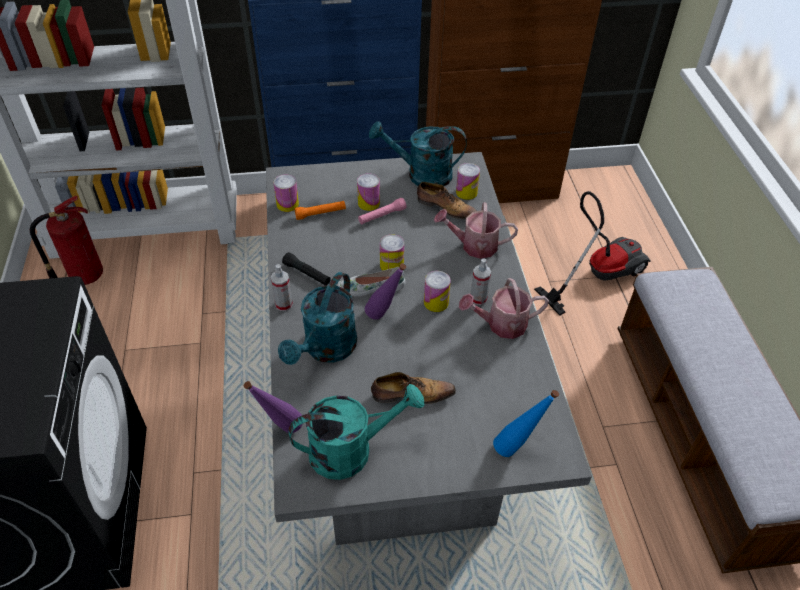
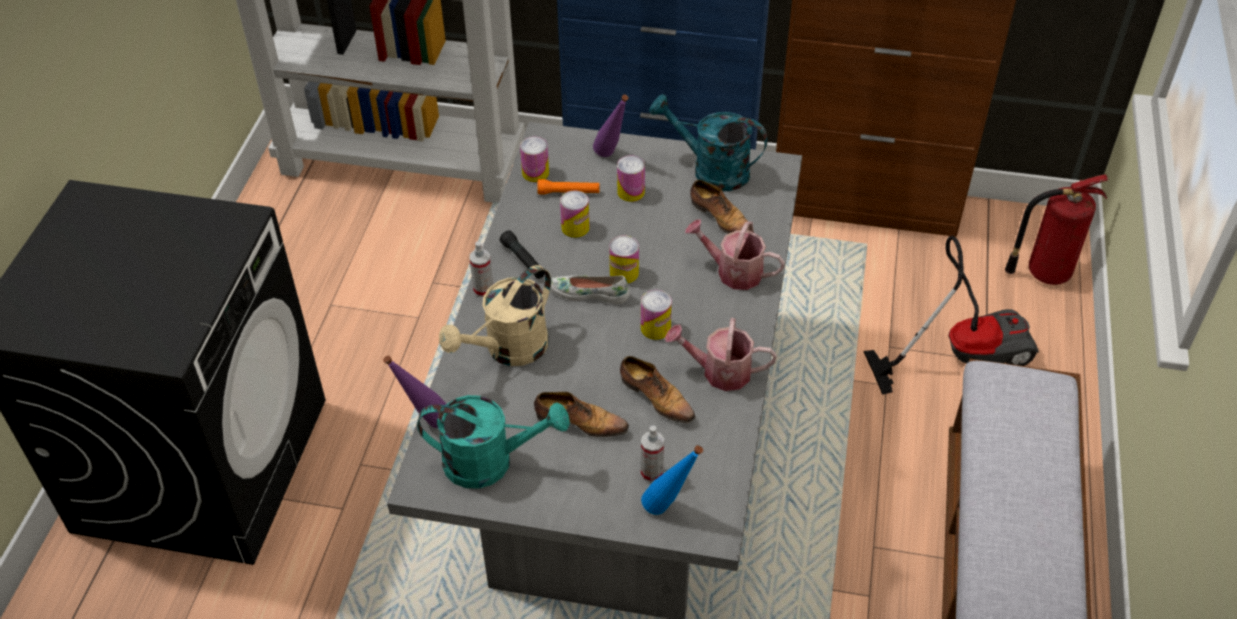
camera: 20 degrees right, 0 degrees up
(84, 276) = (313, 205): fire extinguisher -> fire extinguisher (1045, 272)
(326, 350) = (508, 350): turquoise watering can -> beige watering can
(382, 216) = (639, 211): pink flashlight -> none
(385, 317) = (589, 331): purple bottle -> purple bottle (612, 157)
(462, 358) = (656, 397): none -> shoe
(466, 192) = (756, 204): can -> can (575, 227)
(478, 299) = (707, 335): spray bottle -> spray bottle (652, 472)

